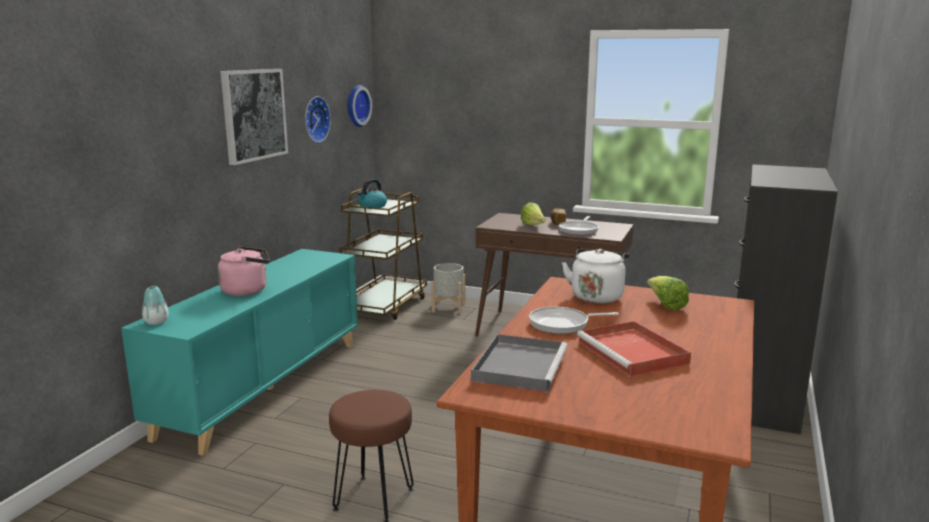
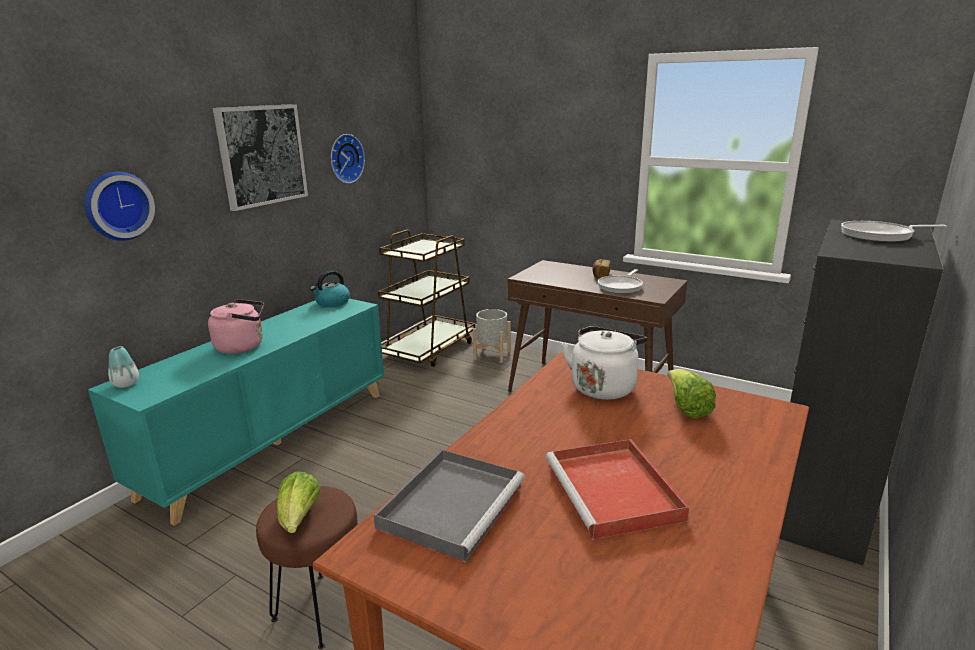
camera: 10 degrees right, 5 degrees up
(356, 105) = (399, 143): wall clock -> wall clock (117, 205)
(372, 206) = (413, 249): kettle -> kettle (332, 303)
(533, 226) = (571, 279): lettuce -> lettuce (299, 519)
(562, 324) = (541, 432): frying pan -> frying pan (880, 236)

